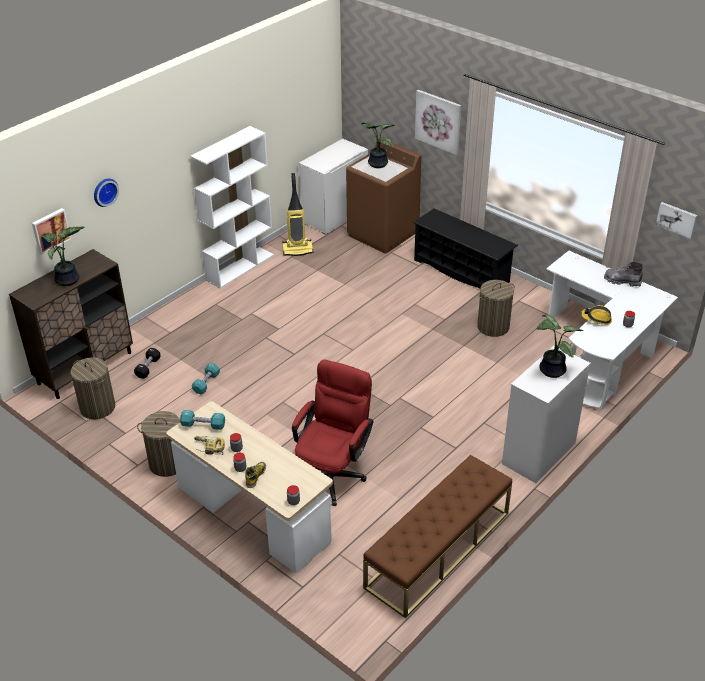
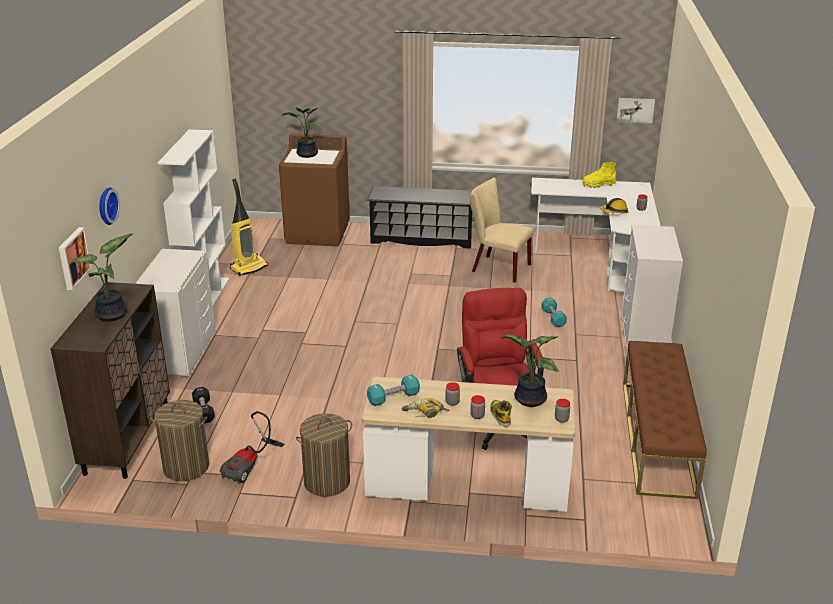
camera: 35 degrees left, 10 degrees down
(134, 427) = (251, 466): none -> vacuum cleaner
(206, 383) = (285, 400): turquoise dumbbell -> turquoise dumbbell (553, 318)
(334, 215) = (254, 233): white dresser -> white dresser (180, 352)
(438, 121) = (362, 93): picture -> none
(493, 327) = (497, 267): laundry basket -> beige chair
(550, 370) = (653, 240): potted plant -> potted plant (528, 399)
(622, 281) = (598, 184): grey boot -> yellow boot

